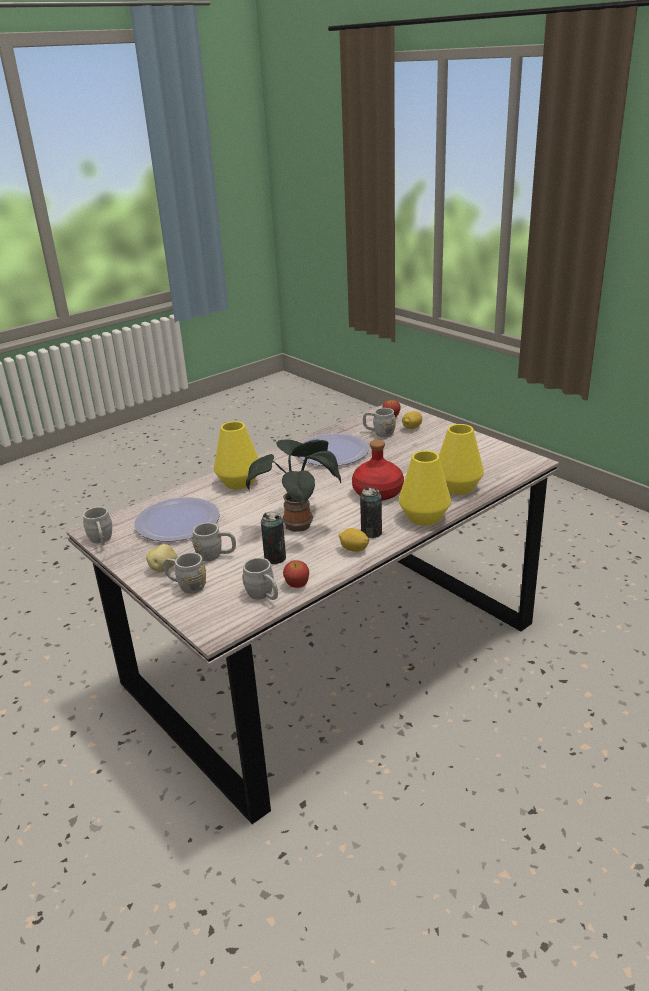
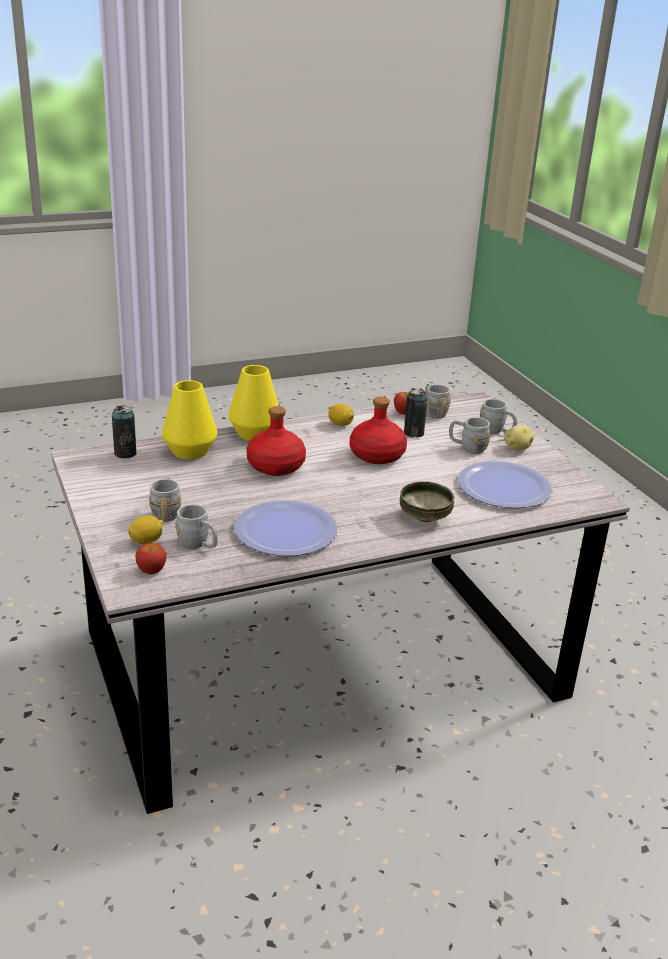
camera: 165 degrees left, 0 degrees up
(101, 541) = (585, 486): grey mug -> grey mug (166, 511)
(239, 482) = (425, 517): yellow vase -> bowl
(299, 524) = (377, 455): potted plant -> red bottle
(371, 533) = (315, 432): can -> can (125, 453)

